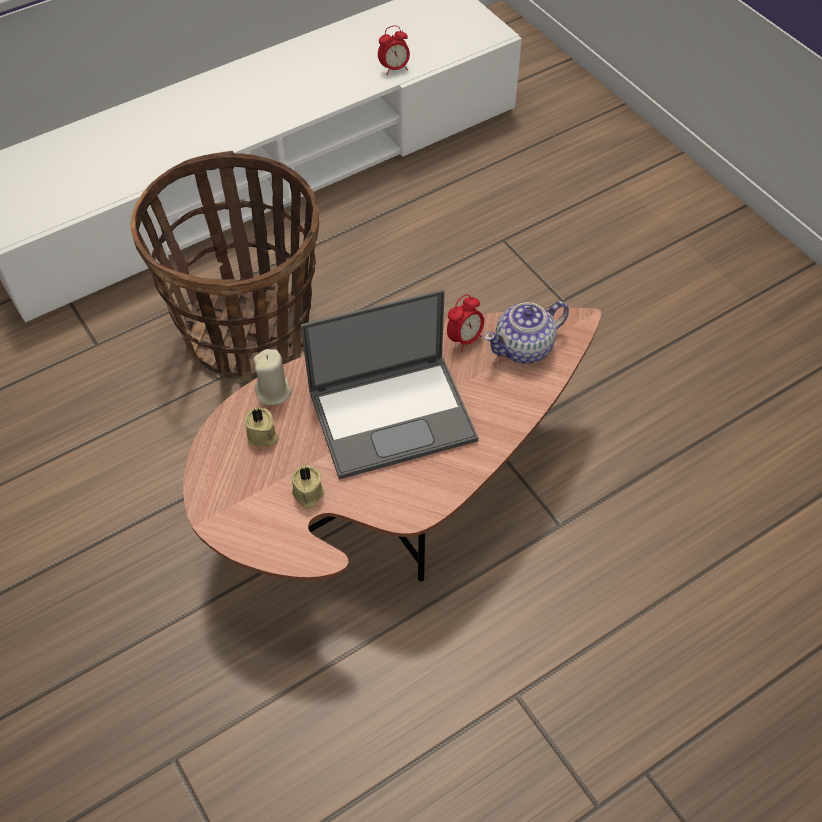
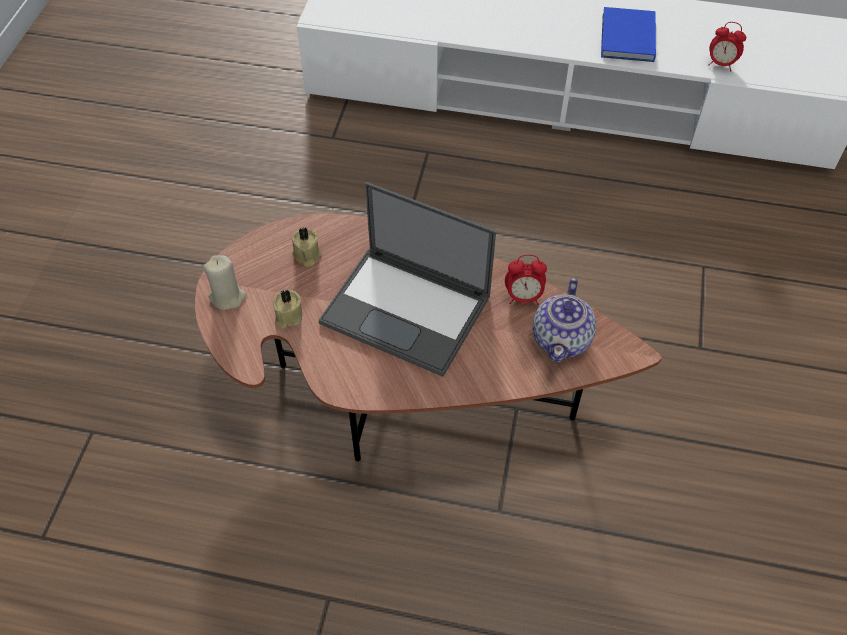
camera: 45 degrees right, 0 degrees up
(248, 333) = (434, 199): basket -> none
(274, 392) = (348, 232): beige candle -> beige candle (228, 297)
(302, 91) = (626, 38): none -> blue book
(525, 348) = (562, 338): teapot -> teapot turned 90 degrees counterclockwise

